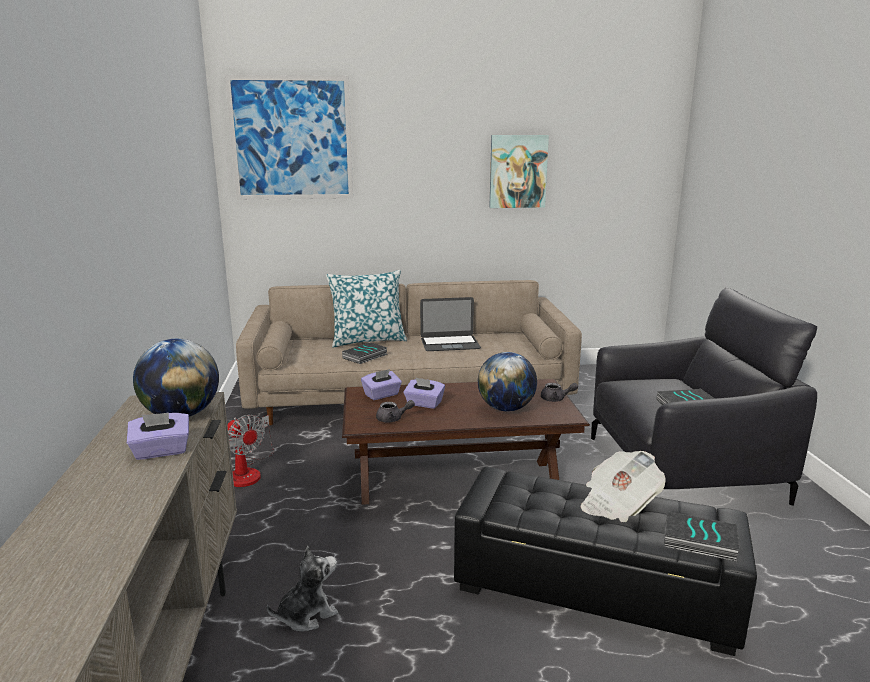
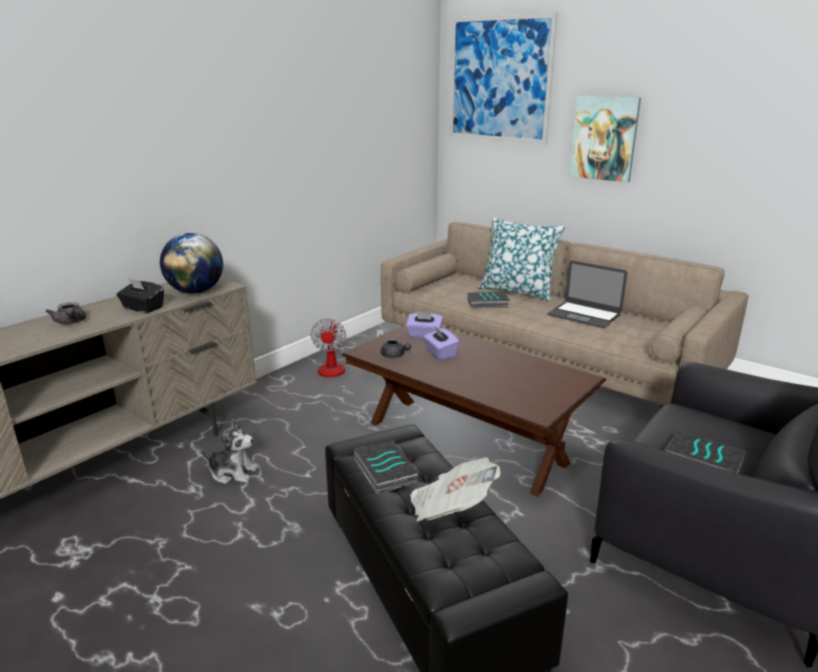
camera: 45 degrees right, 5 degrees up
(161, 451) = (142, 308): purple tissue box -> black tissue box
(506, 408) = (497, 384): globe -> none
(518, 171) = (739, 127): picture -> picture (604, 138)
(556, 399) = (562, 395): grey teapot -> grey teapot (70, 322)
(699, 541) = (453, 578): book -> book (383, 470)

